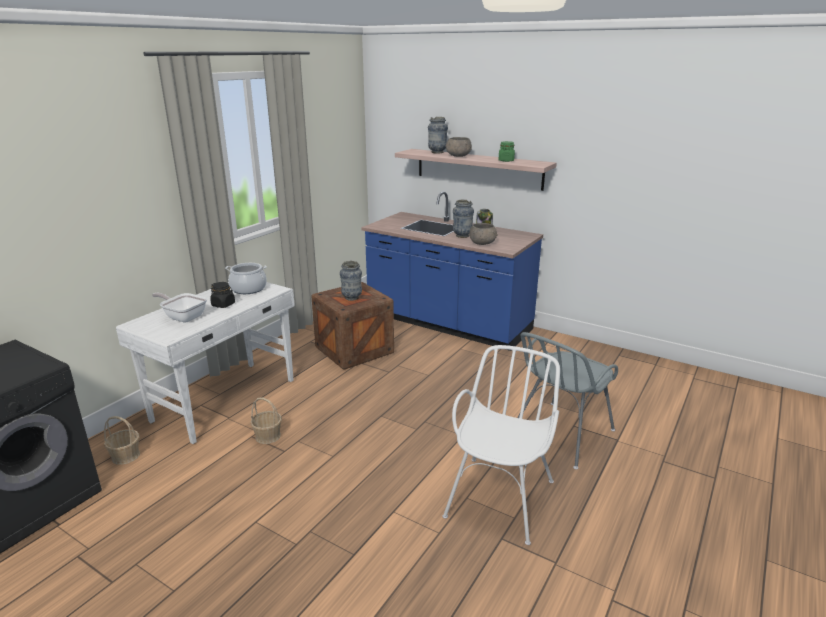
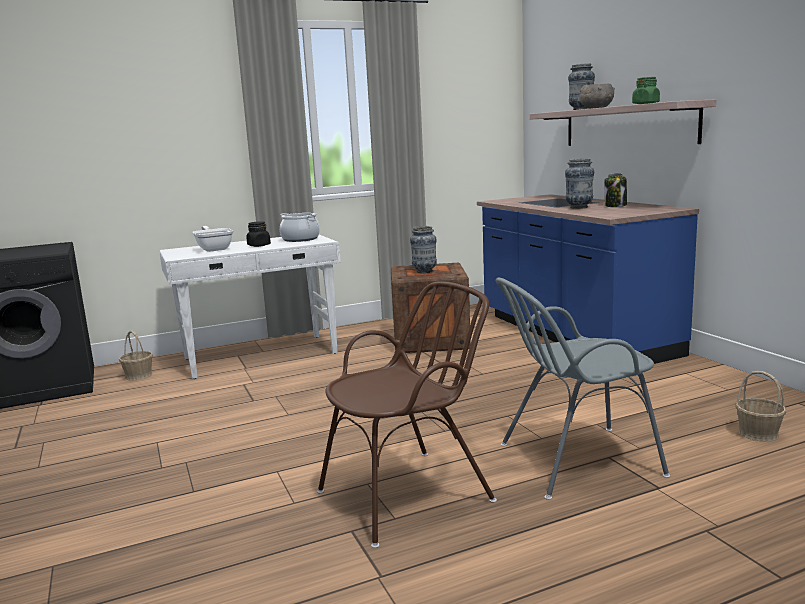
camera: 35 degrees right, 10 degrees down
(268, 436) = (256, 387): basket -> basket (758, 433)
(483, 243) = (591, 212): grey bowl -> none
(500, 494) = (410, 492): white chair -> brown chair

